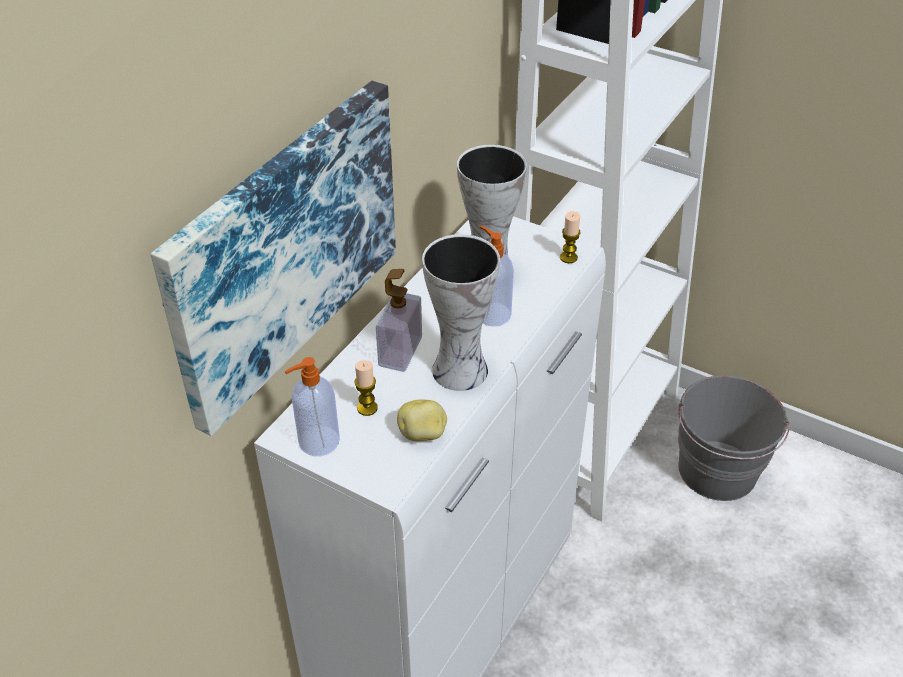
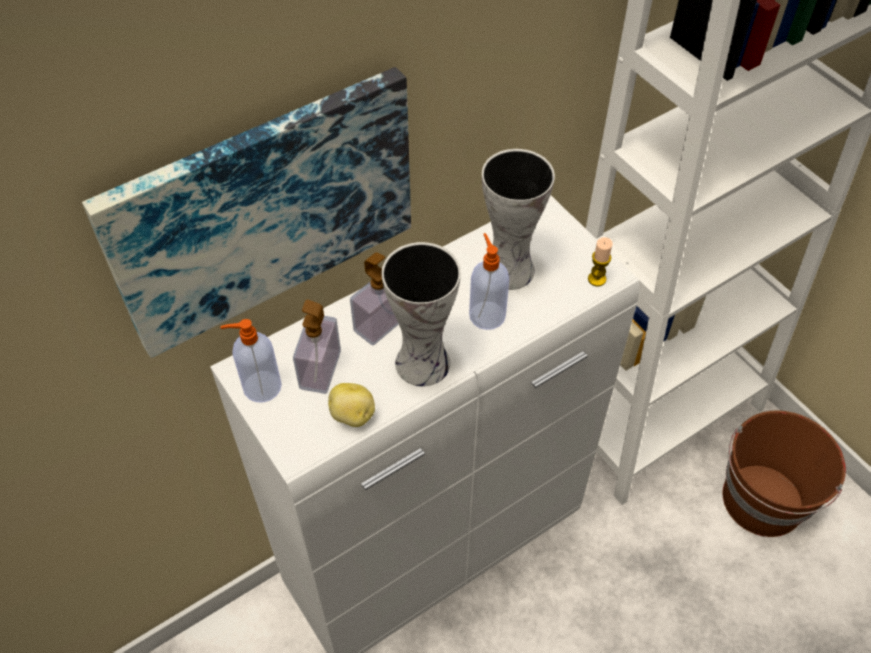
camera: 25 degrees right, 10 degrees up
(367, 408) = (320, 370): candle -> soap dispenser
(717, 471) = (762, 501): grey bucket -> brown bucket

